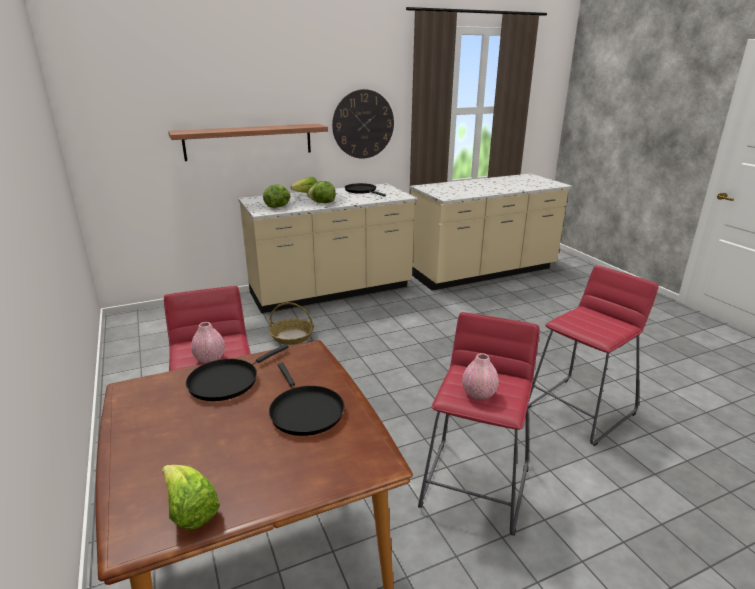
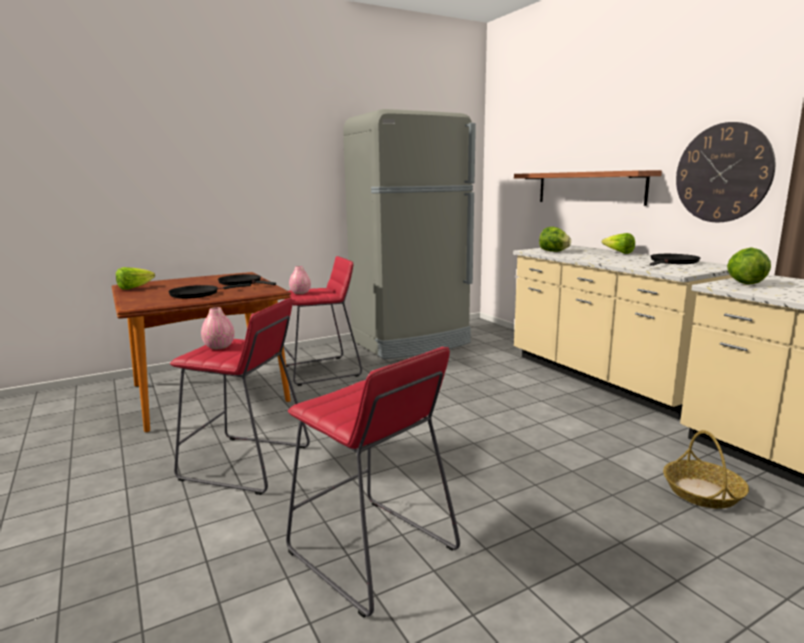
camera: 85 degrees right, 10 degrees down
(161, 368) = (411, 342): none -> grey fridge
(292, 336) = (483, 373): basket -> basket (703, 492)
(322, 203) = (589, 257): lettuce -> lettuce (744, 283)

